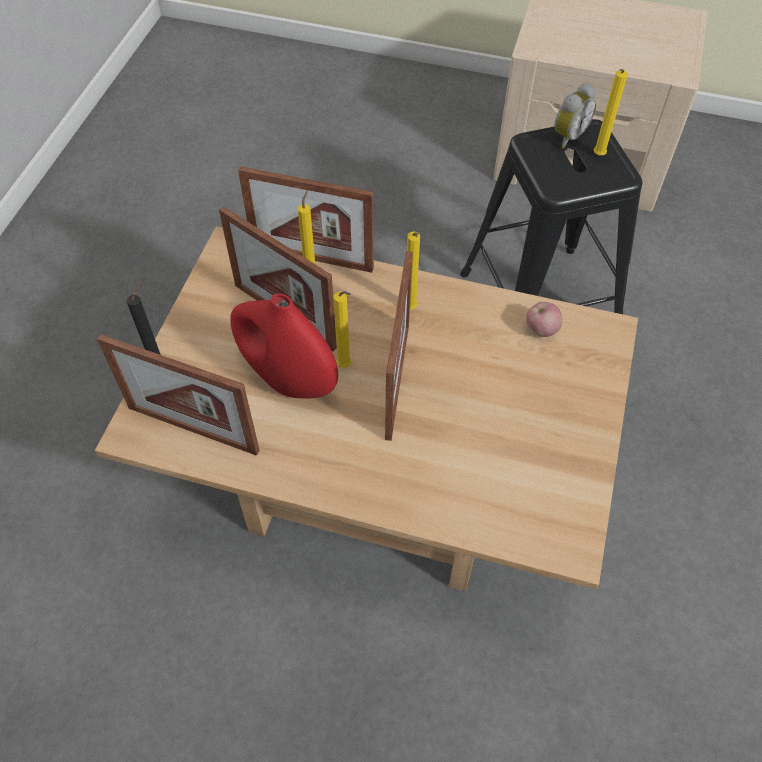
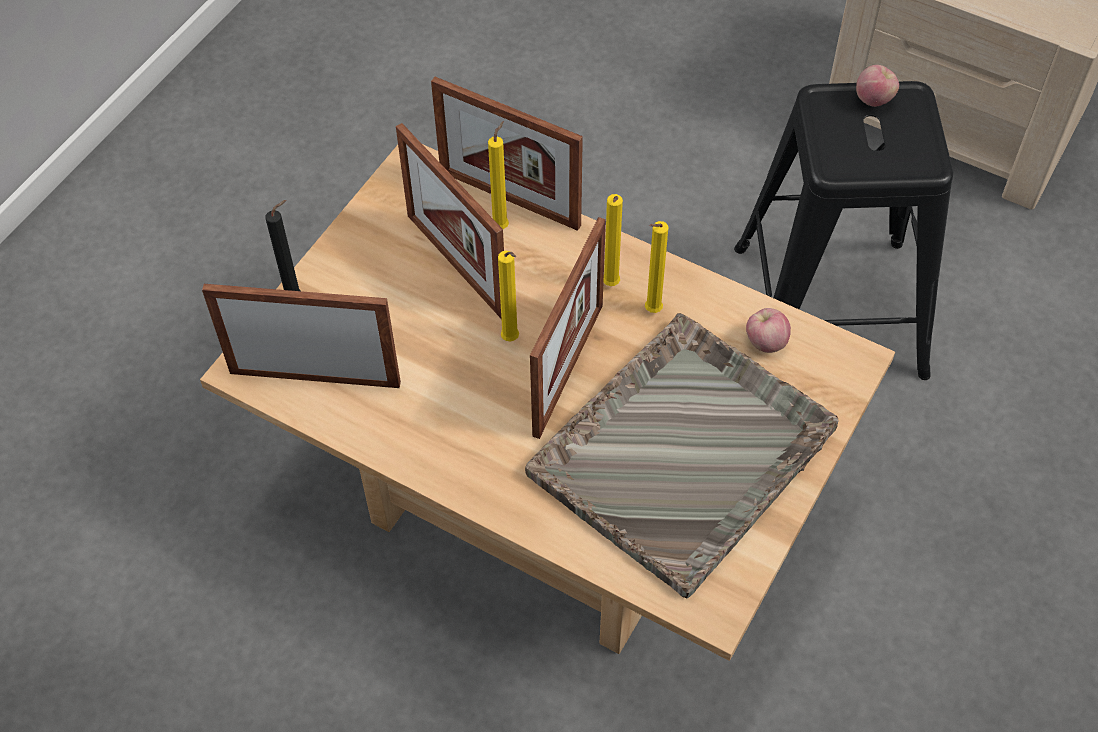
camera: 15 degrees right, 0 degrees up
(193, 429) = (315, 378): picture frame -> picture frame turned 150 degrees clockwise
(287, 379) = (439, 341): red vase -> none
(508, 426) = (684, 451): none -> grey tray
(567, 136) = (874, 99): alarm clock -> apple
(597, 156) = (904, 133): yellow candle -> yellow candle (651, 311)

